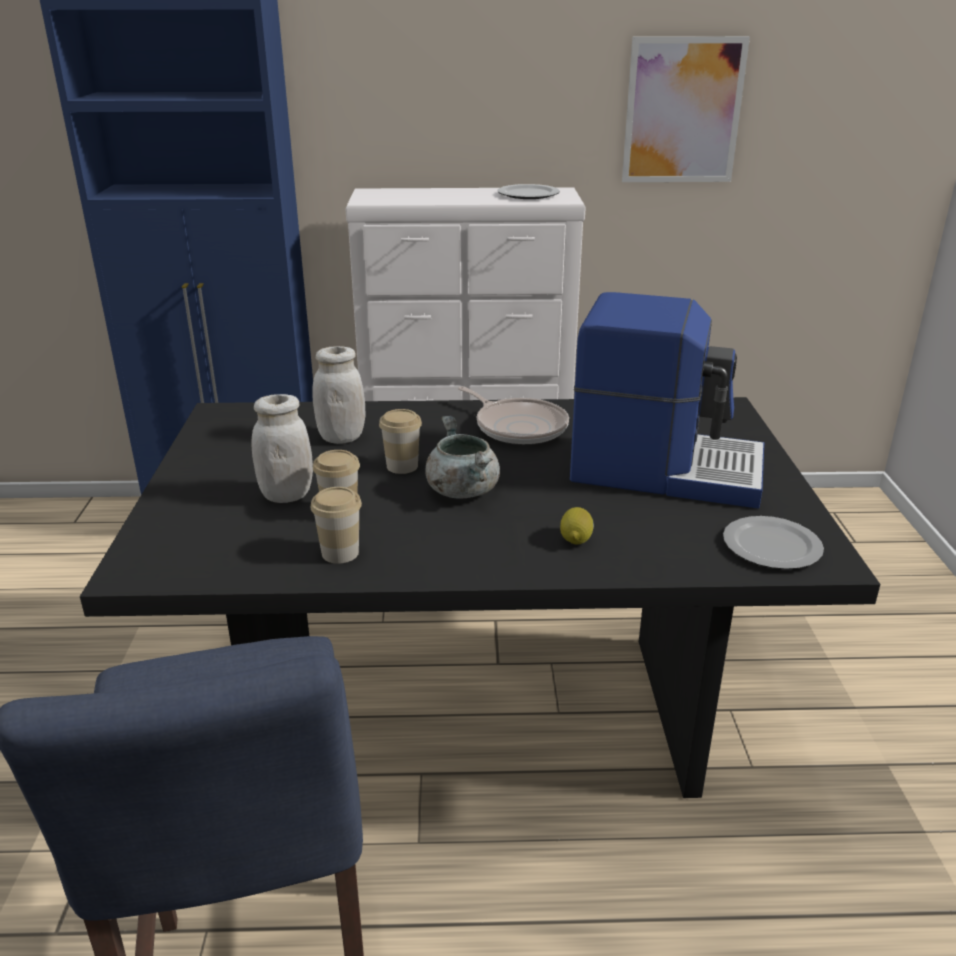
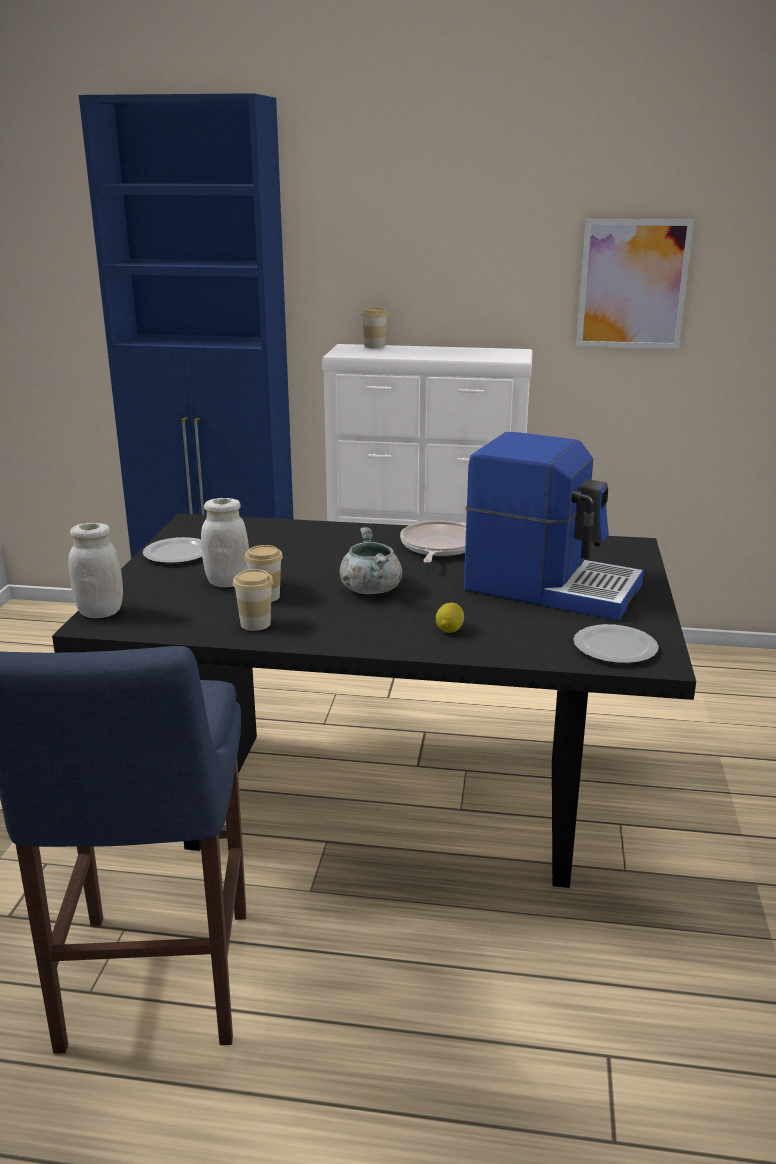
camera: 10 degrees right, 5 degrees down
(341, 437) = (286, 545): white jar -> white jar (100, 612)
(402, 466) = (328, 569): cup -> cup (374, 346)
(518, 427) = (438, 547): frying pan -> frying pan turned 135 degrees counterclockwise
(529, 194) = (486, 353): plate -> plate (178, 553)

